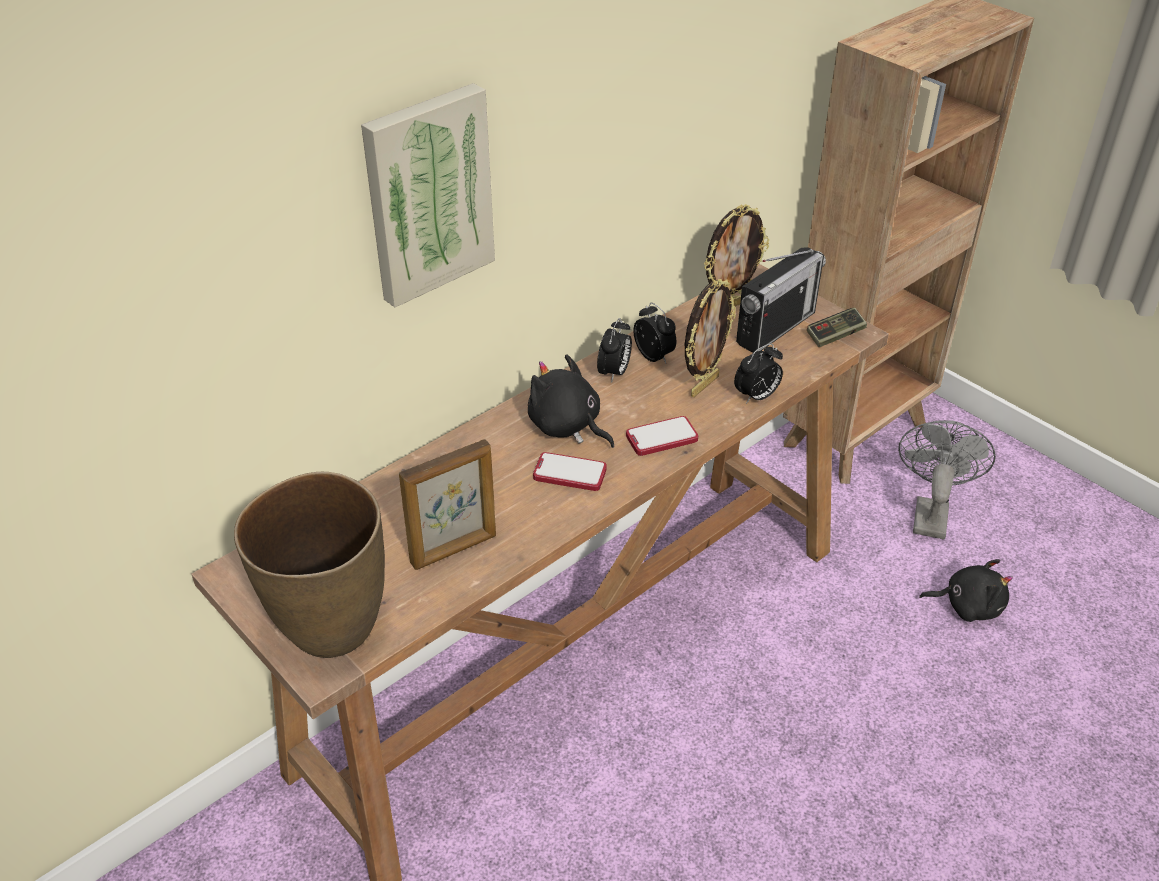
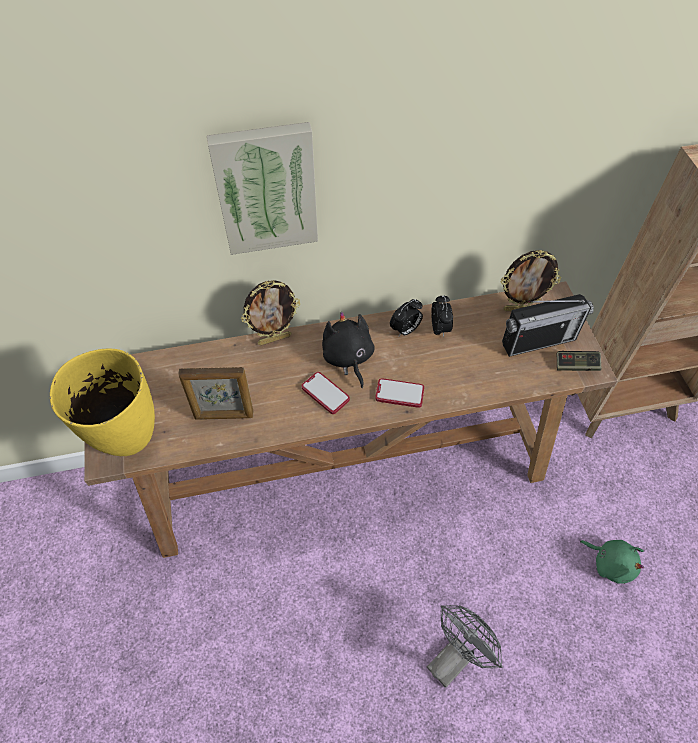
camera: 30 degrees right, 15 degrees up
(332, 630) = (126, 436): brown vase -> yellow vase
(703, 385) = (455, 365): picture frame -> picture frame (274, 339)
(756, 397) = (484, 391): alarm clock -> none
(930, 513) = (632, 485): grey fan -> grey fan (455, 655)
(968, 605) = (610, 563): black plush toy -> green plush toy

